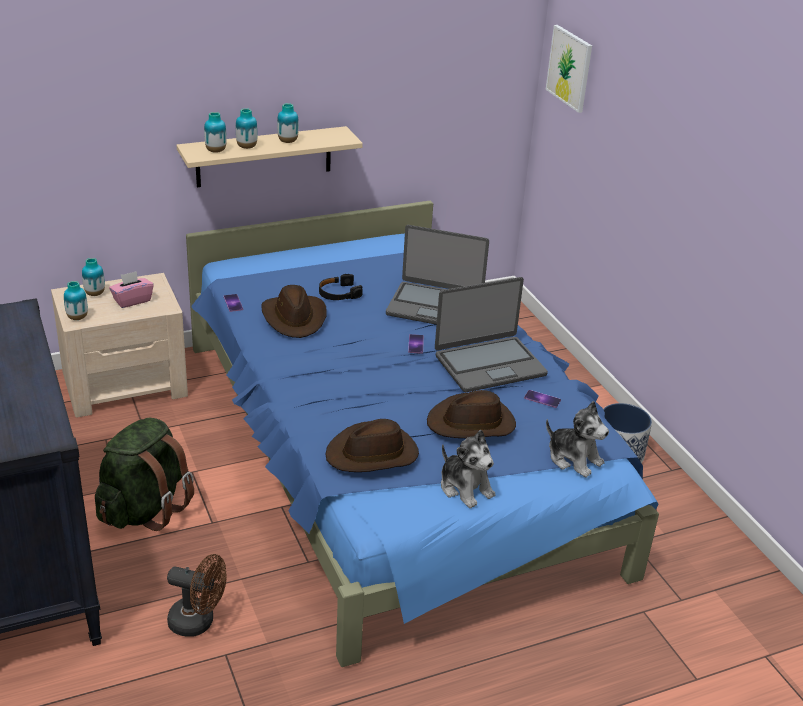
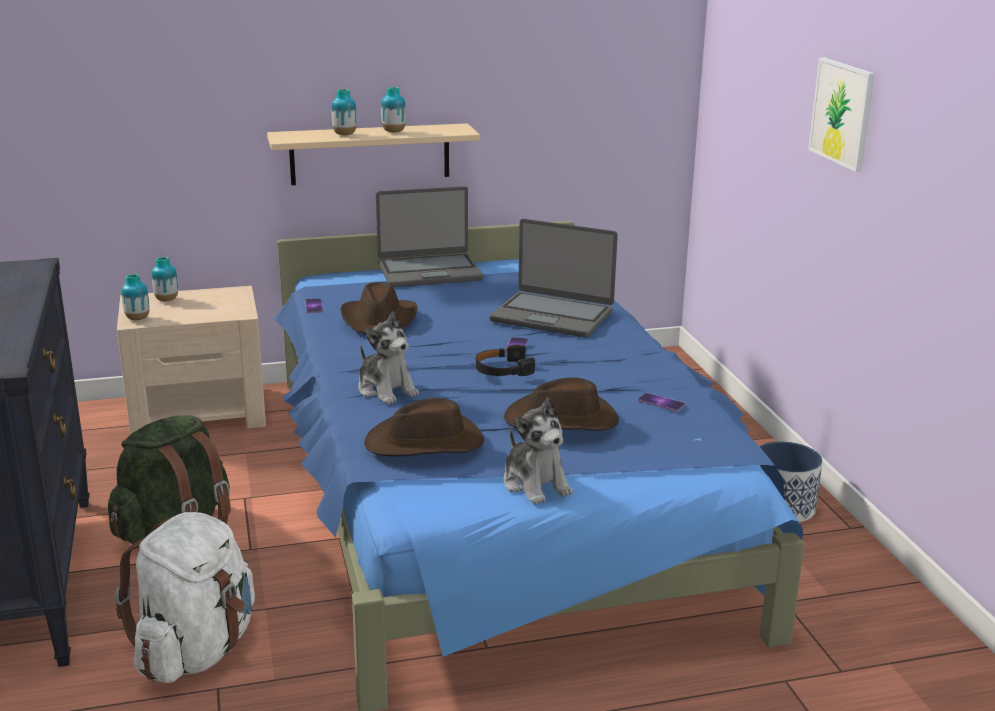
camera: 10 degrees right, 10 degrees down
(132, 300) = (205, 307): pink tissue box -> none
(198, 622) = (196, 651): brown fan -> white backpack
(216, 151) = (308, 136): vase -> none
(339, 293) = (441, 302): black headphones -> black headphones (503, 370)
(489, 364) = (602, 368): laptop -> laptop (429, 272)
(569, 68) = (730, 55): picture -> picture (842, 113)
(574, 459) = (687, 462): plush toy -> plush toy (386, 390)

